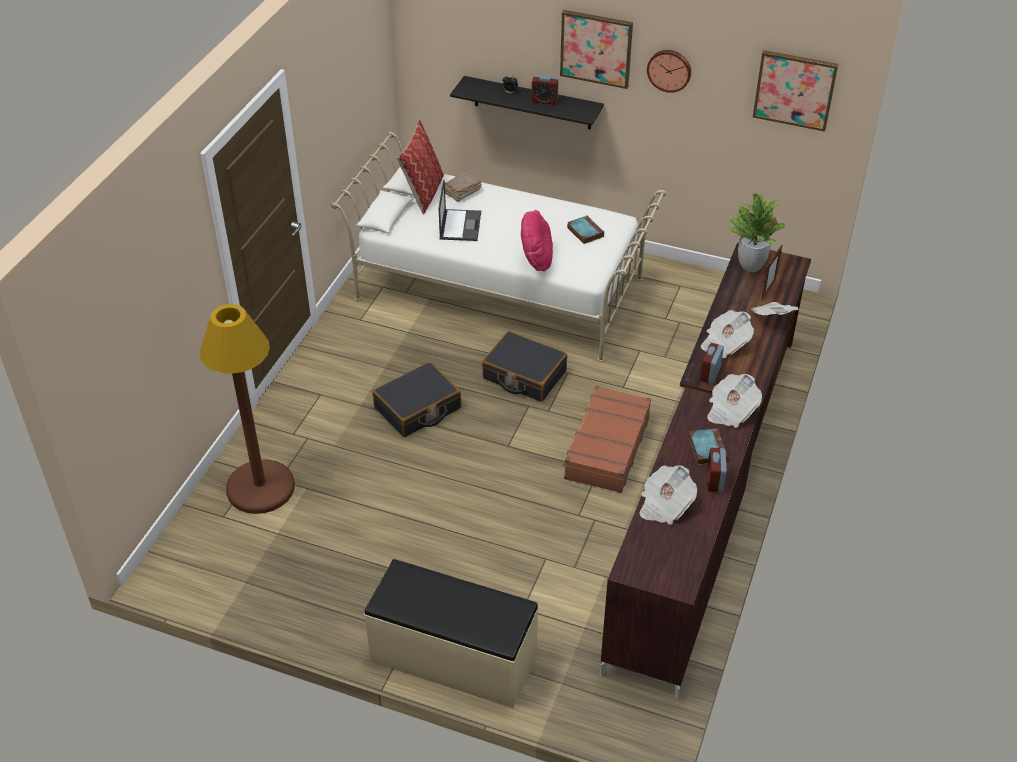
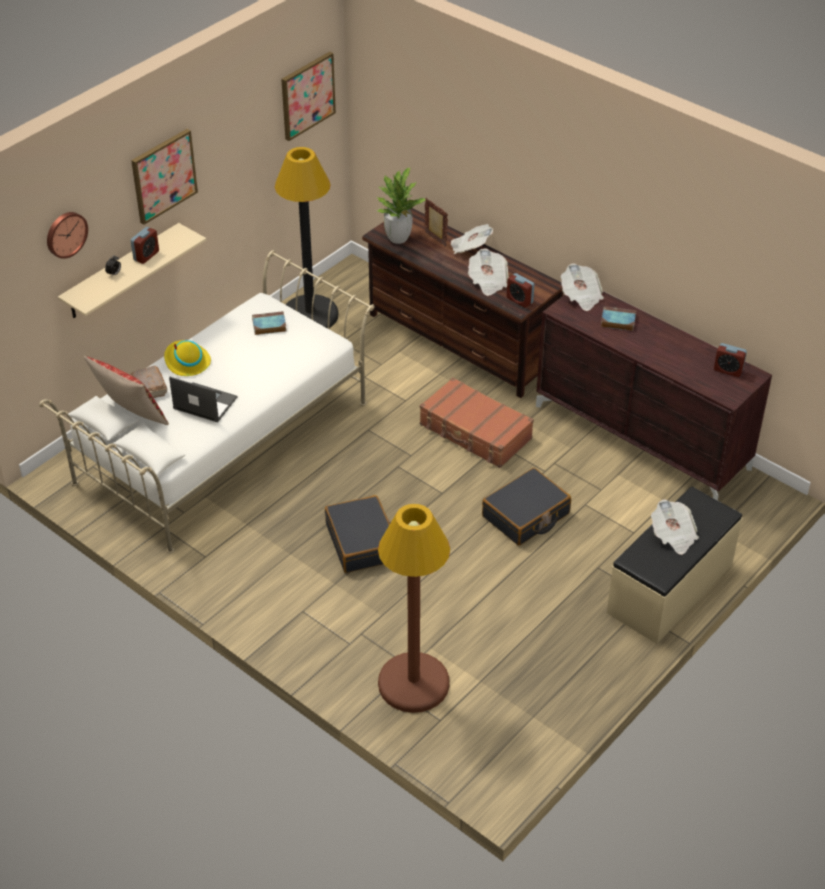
camera: 70 degrees left, 0 degrees up
(507, 201) = (186, 361): none -> yellow hat
(524, 375) = (356, 458): black suitcase -> black suitcase (526, 515)
(532, 103) = (122, 272): black shelf -> beige shelf
(536, 261) = (293, 367): pink pillow -> none
(664, 505) = (669, 360): newspaper -> newspaper (673, 536)
(669, 70) = (221, 149): wall clock -> wall clock (65, 234)
(703, 291) = (310, 315): none -> black floor lamp
(714, 480) = (653, 327): alarm clock -> alarm clock (728, 370)

